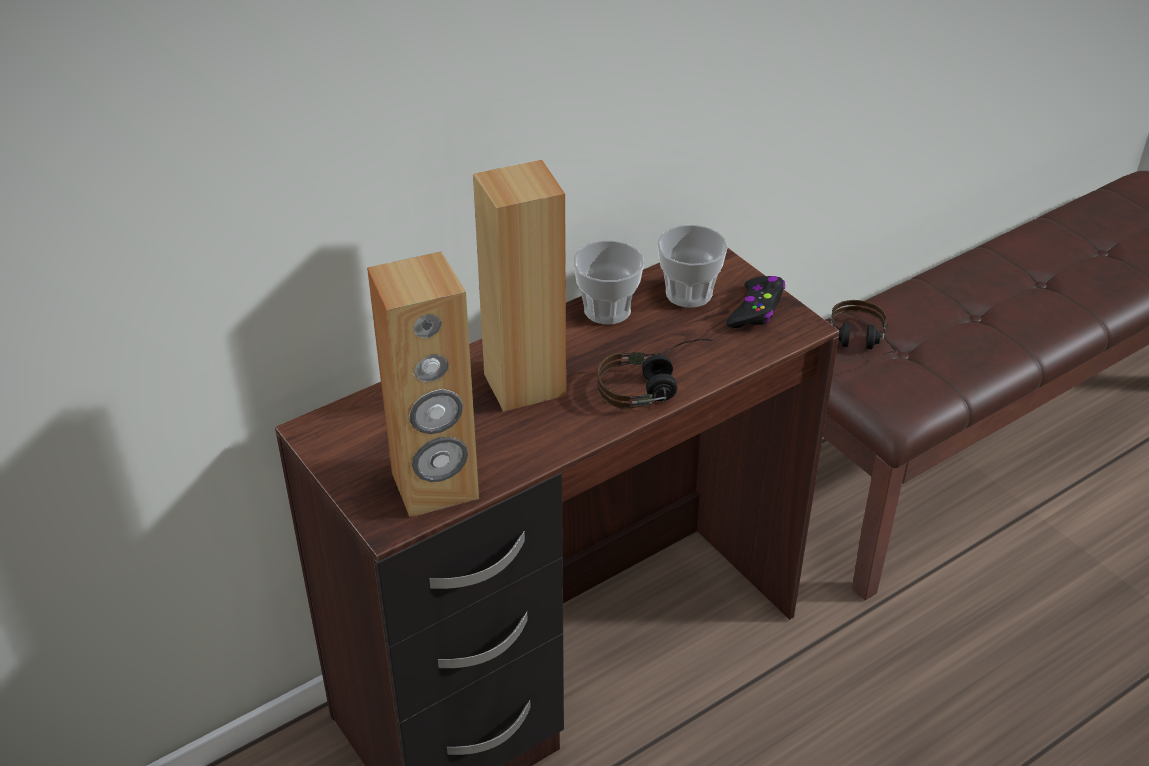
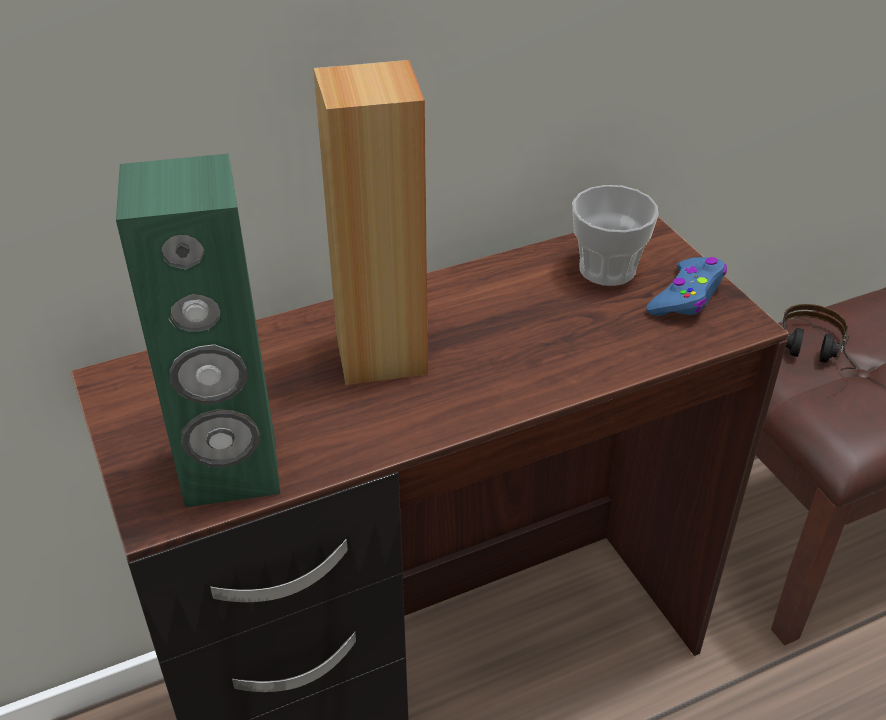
camera: 10 degrees right, 0 degrees up
(435, 486) = (231, 470): brown speaker -> green speaker
(607, 310) = (504, 278): cup -> none
(655, 386) = (542, 375): headphones -> none
(756, 310) = (687, 297): black game controller -> blue game controller

